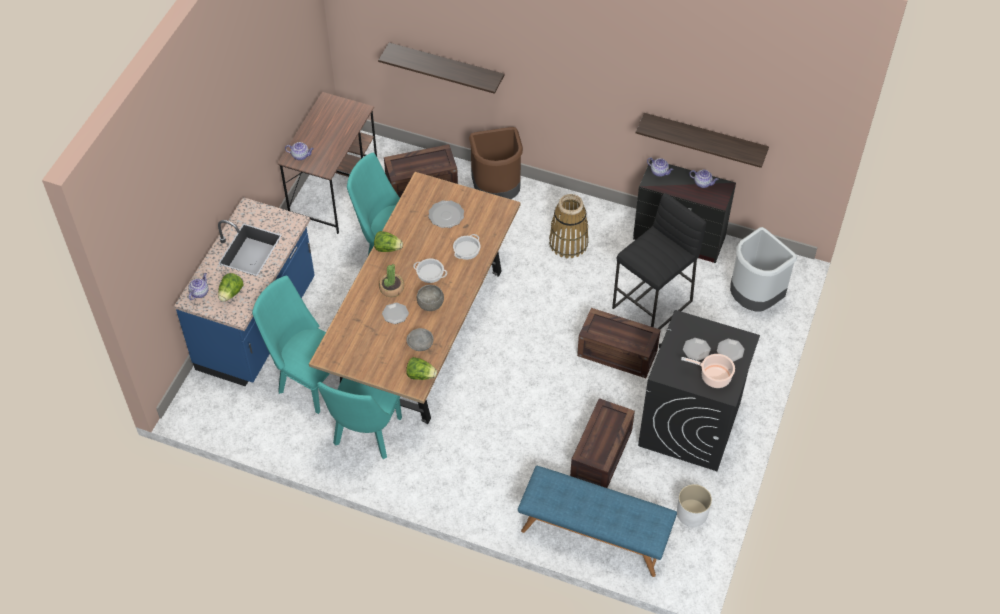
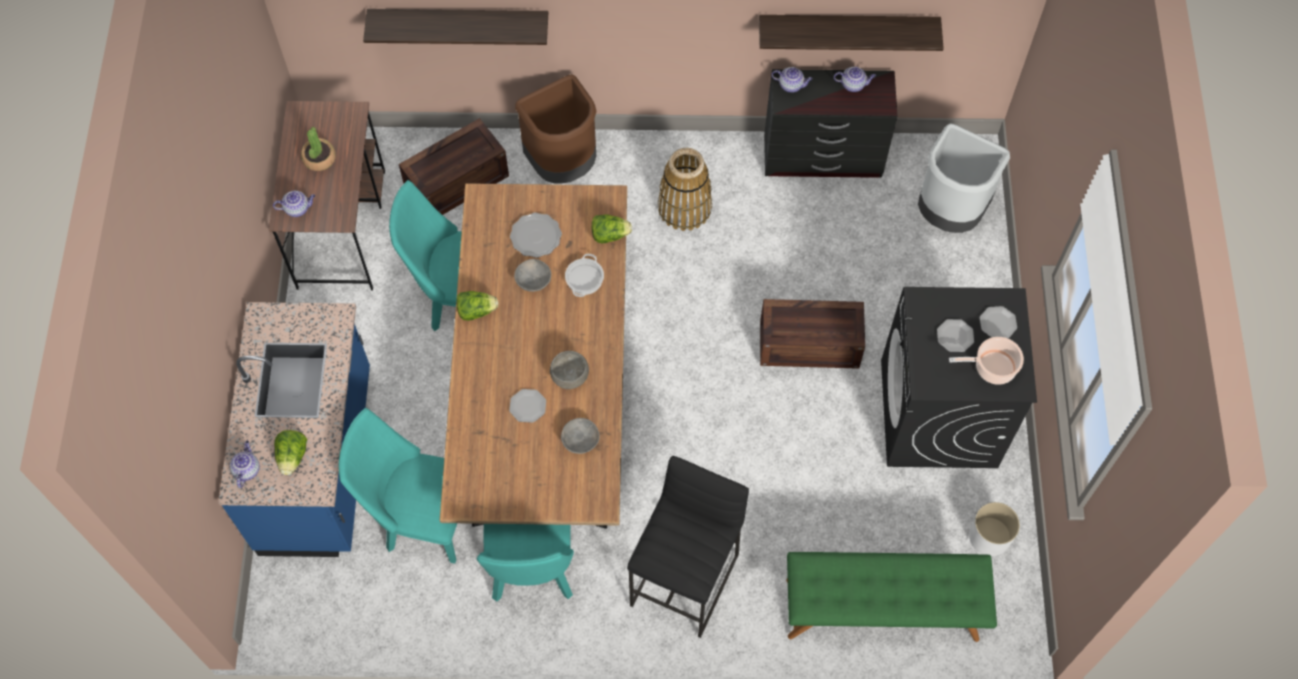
camera: 20 degrees left, 10 degrees up
(391, 288) = (507, 369): potted plant -> potted plant (319, 158)
(421, 375) = (600, 486): lettuce -> lettuce (610, 235)
(429, 273) = (549, 330): cooking pot -> none
(433, 241) = (534, 281): none -> grey bowl
(594, 535) = (881, 610): blue bench -> green bench
(602, 455) = (847, 495): crate -> none
(653, 305) = (827, 262): black stool -> black stool (685, 580)

